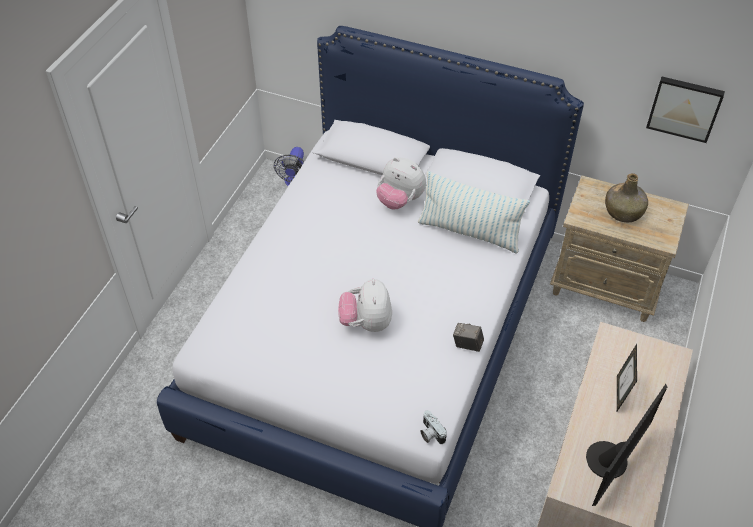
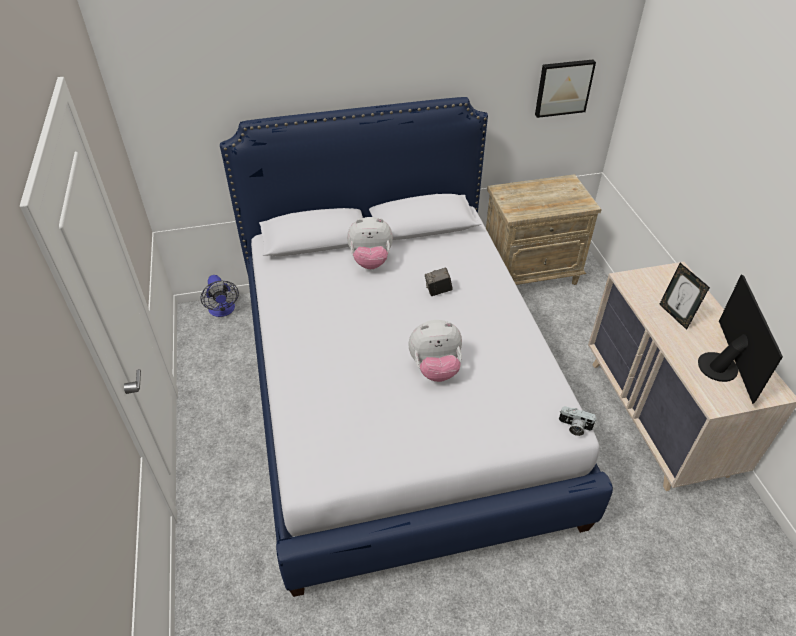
camera: 35 degrees left, 5 degrees down
(366, 322) = (435, 368): plush toy -> plush toy turned 60 degrees counterclockwise
(467, 345) = (531, 342): camera -> camera (438, 291)
(469, 232) = (448, 259): pillow -> none
(623, 211) = (540, 197): green bottle -> none

